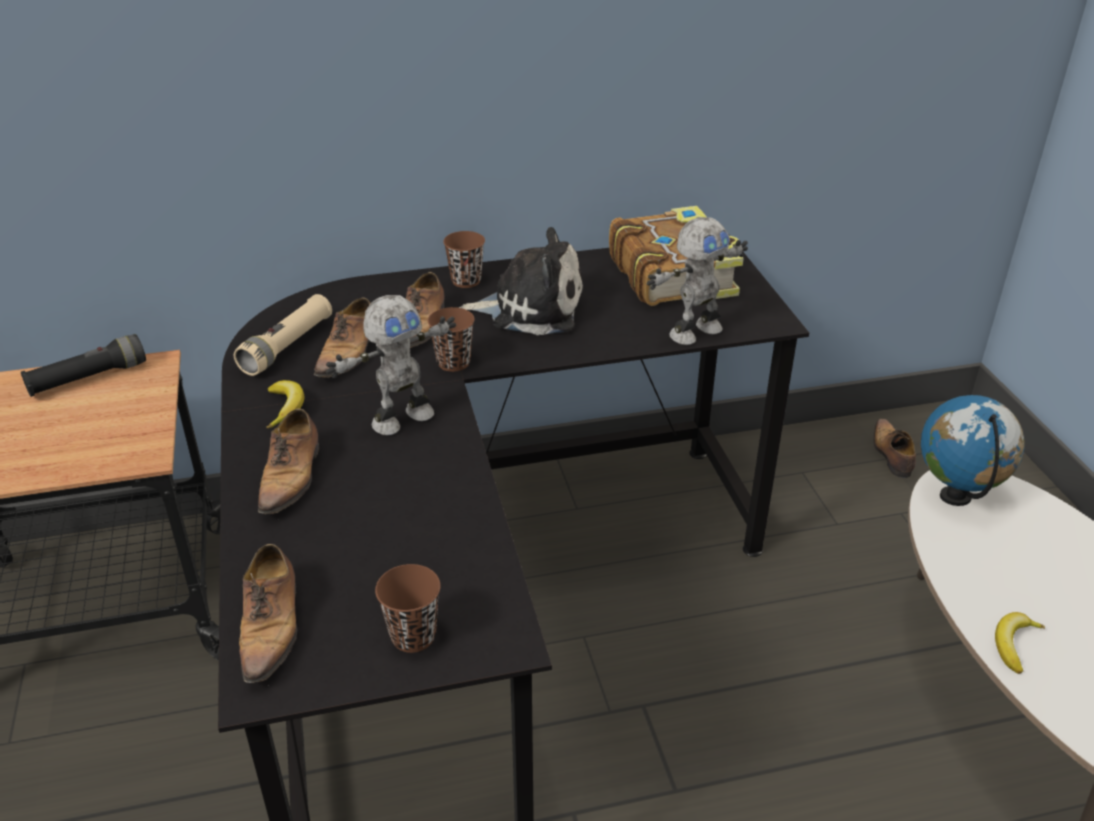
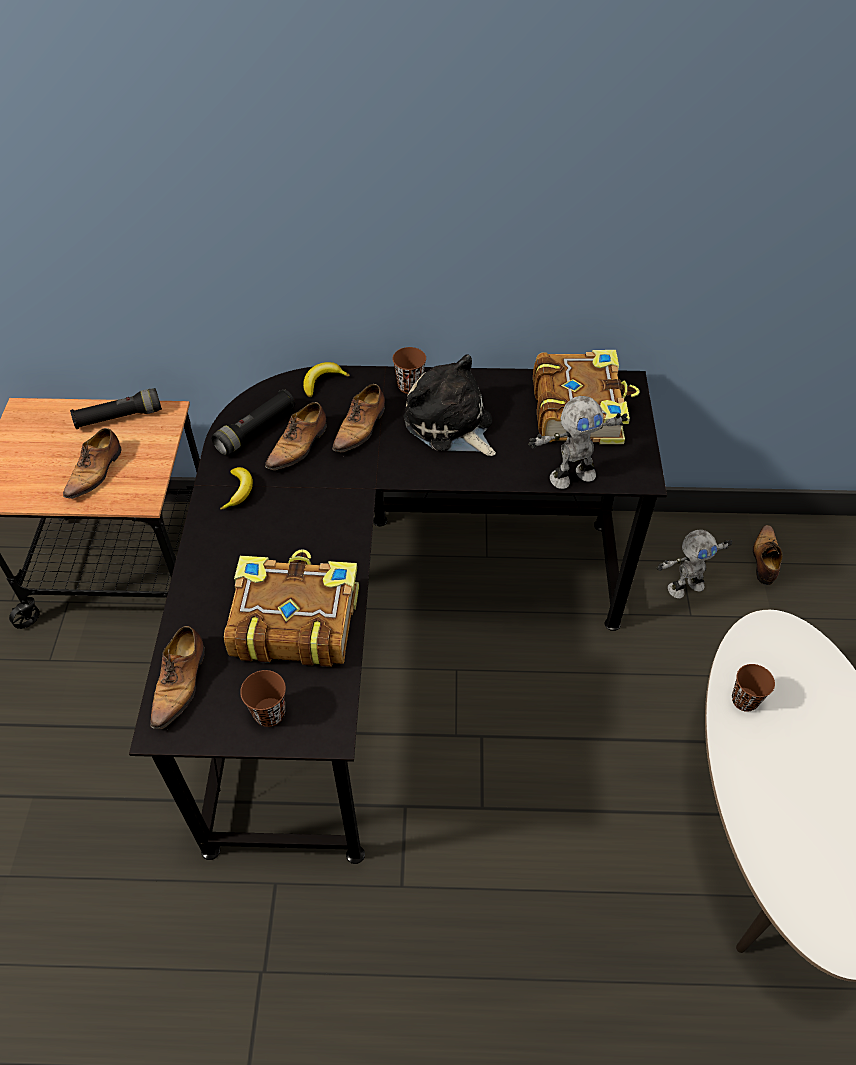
camera: 15 degrees right, 15 degrees up
(287, 346) = (256, 430): beige flashlight -> black flashlight
(291, 476) = (226, 557): shoe -> shoe (96, 472)
(401, 418) = (318, 518): toy robot -> toy robot (684, 586)
(408, 528) = (293, 621): none -> book
(453, 362) = (373, 471): brown cup -> brown cup (744, 700)
(531, 308) = (451, 425): plush toy -> plush toy turned 150 degrees counterclockwise
(956, 497) = (763, 643): globe -> none
(1013, 644) = (746, 784): banana -> banana (322, 382)

